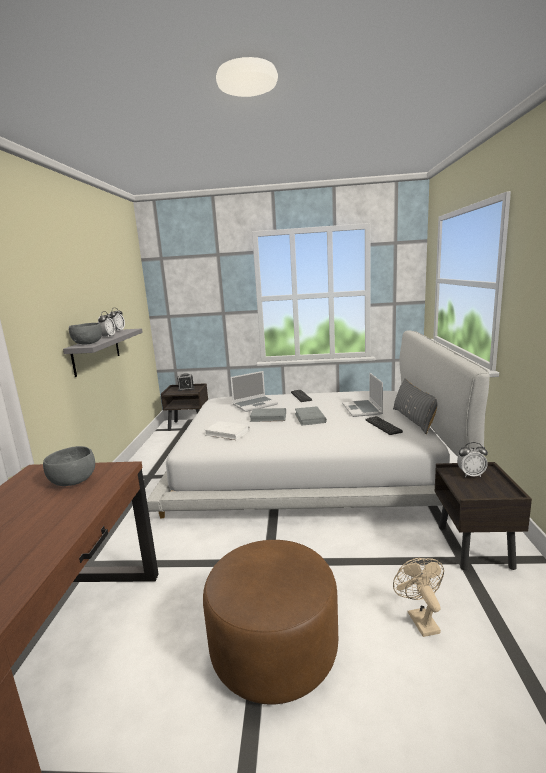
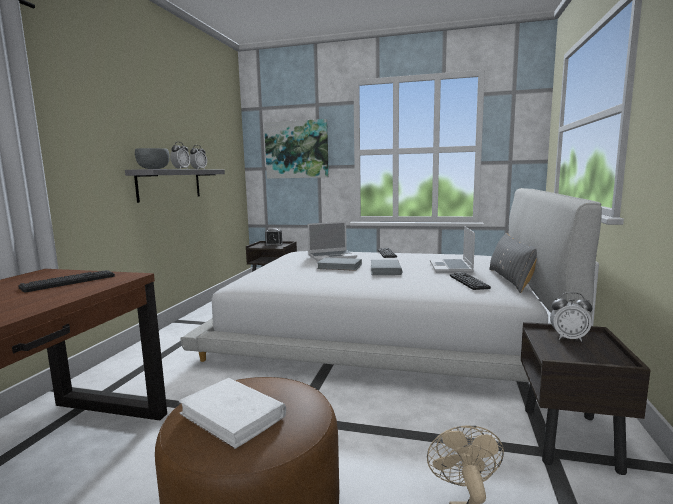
camera: 10 degrees right, 5 degrees down
(73, 481) = (69, 282): grey bowl -> keyboard
(201, 297) = (297, 149): none -> picture
(227, 433) = (287, 276): white book -> white book (233, 415)

